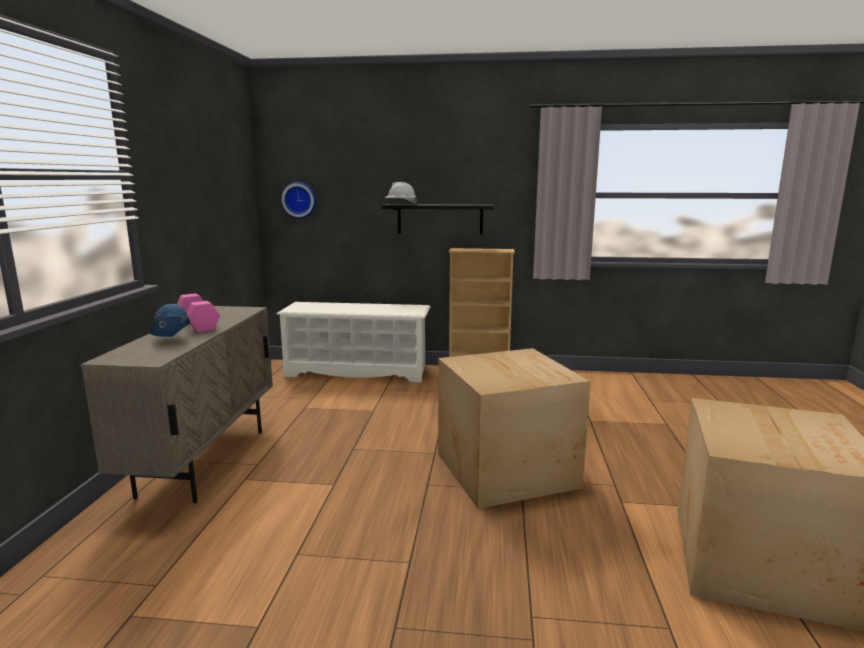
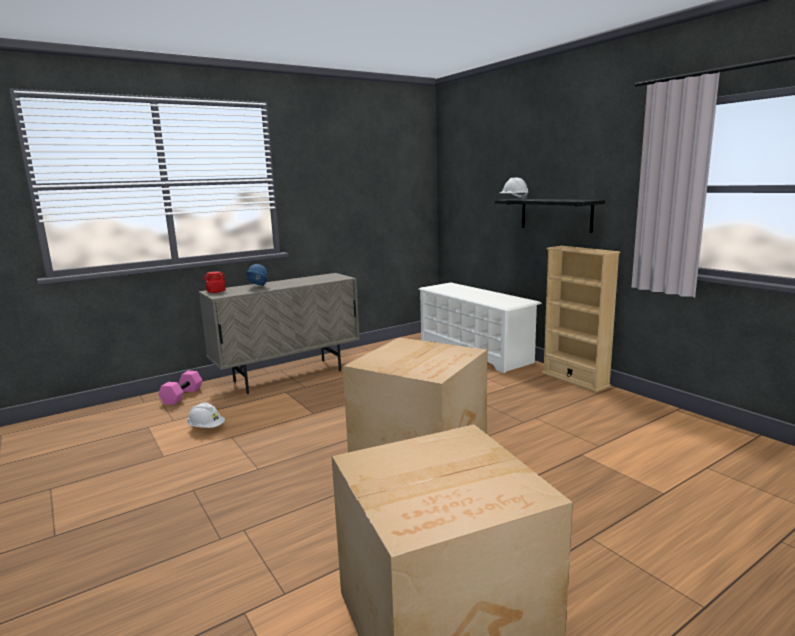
camera: 50 degrees right, 0 degrees up
(121, 358) = (215, 291): none -> red jar
(197, 325) = (292, 282): pink dumbbell -> pink dumbbell (182, 395)
(236, 564) = (206, 428): none -> white hard hat
(299, 200) = (459, 195): wall clock -> none

